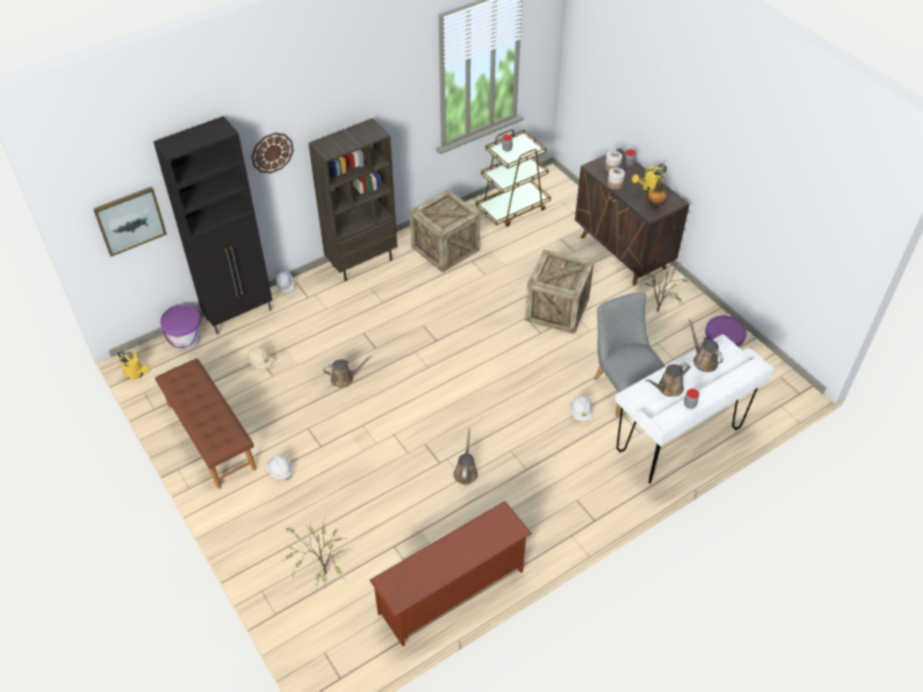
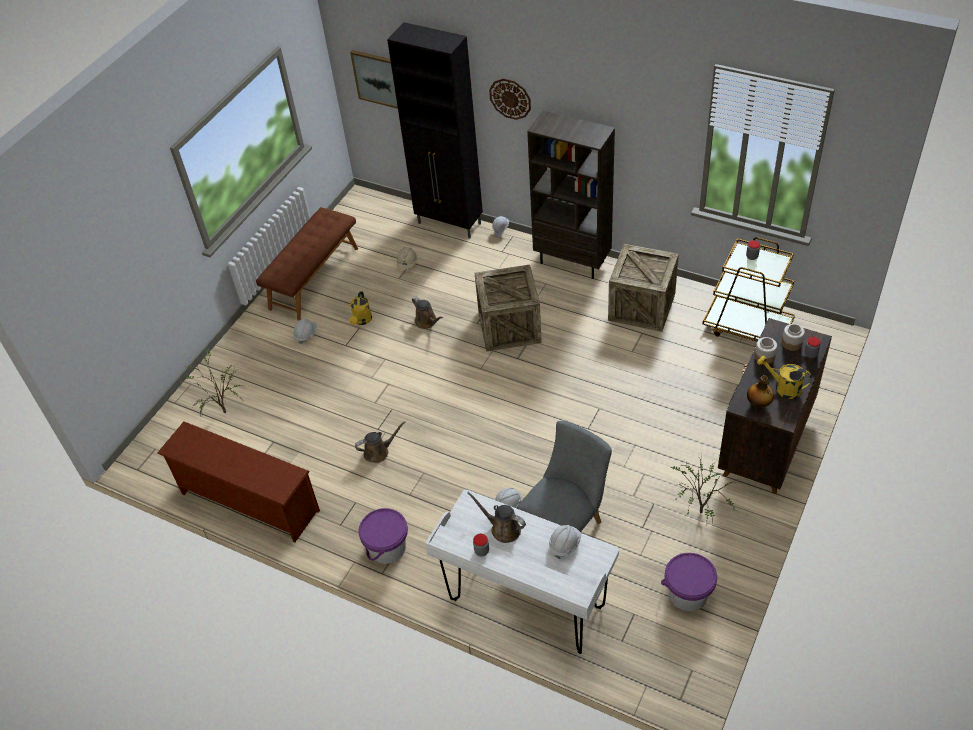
camera: 65 degrees right, 0 degrees up
(137, 374) = (346, 206): yellow watering can -> yellow watering can (362, 321)
(186, 338) = (401, 210): purple bucket -> purple bucket (387, 548)
(557, 309) = (631, 427): crate -> crate (509, 327)
(703, 360) = (564, 544): brown watering can -> white hard hat

